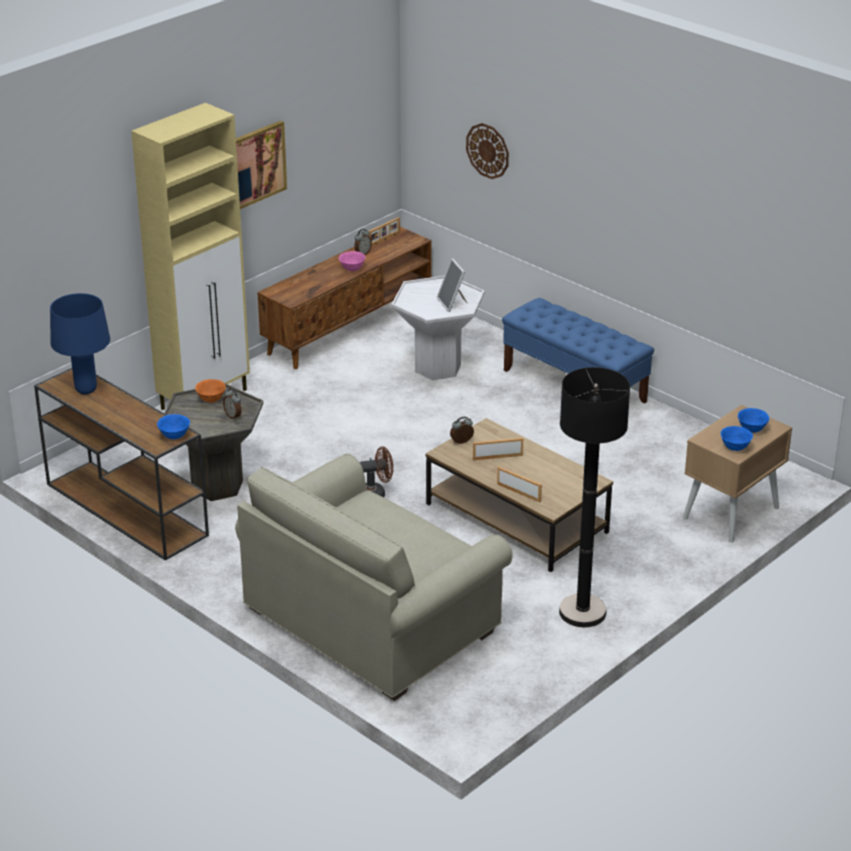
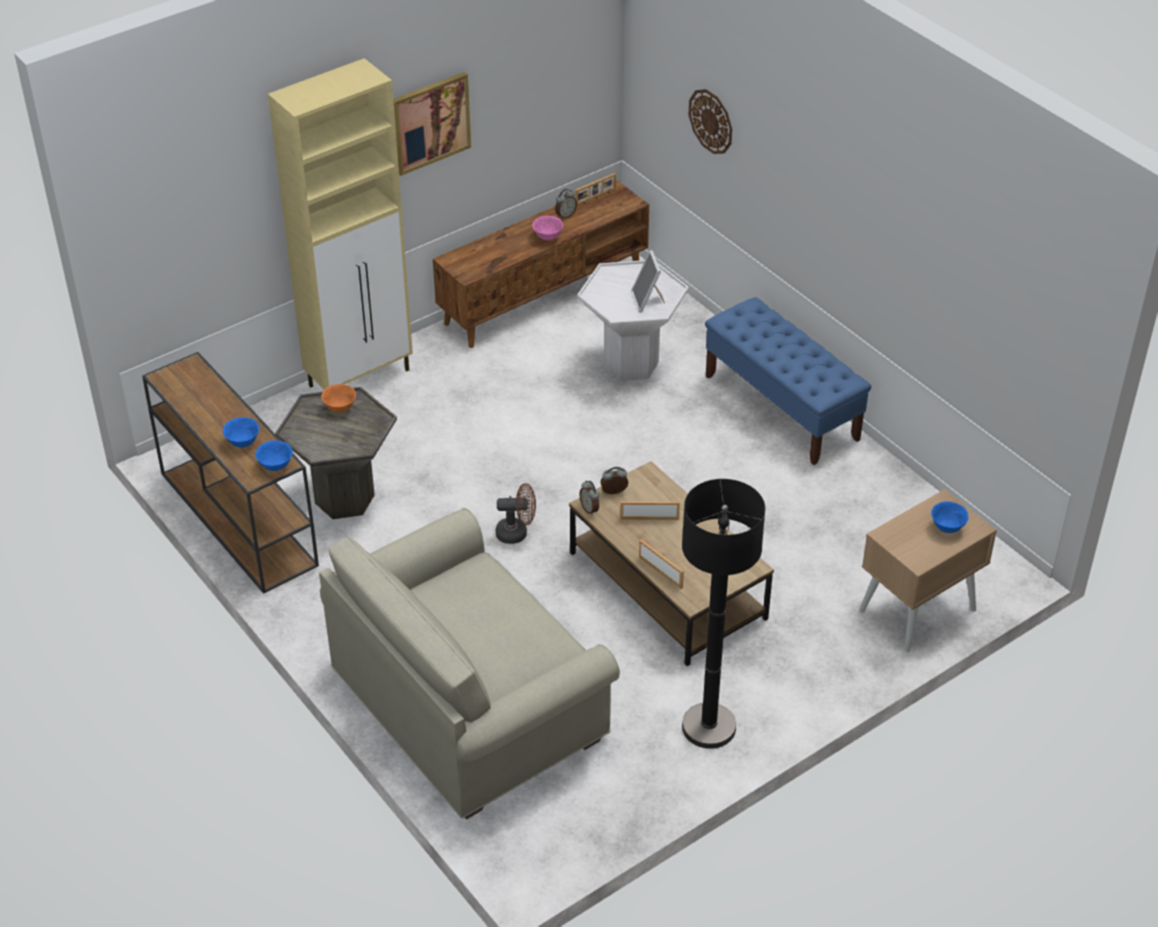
camera: 10 degrees right, 10 degrees up
(86, 389) = (196, 388): blue table lamp -> none
(233, 416) = (358, 434): alarm clock -> alarm clock (590, 509)
(735, 447) = (920, 552): blue bowl -> blue bowl (243, 442)

